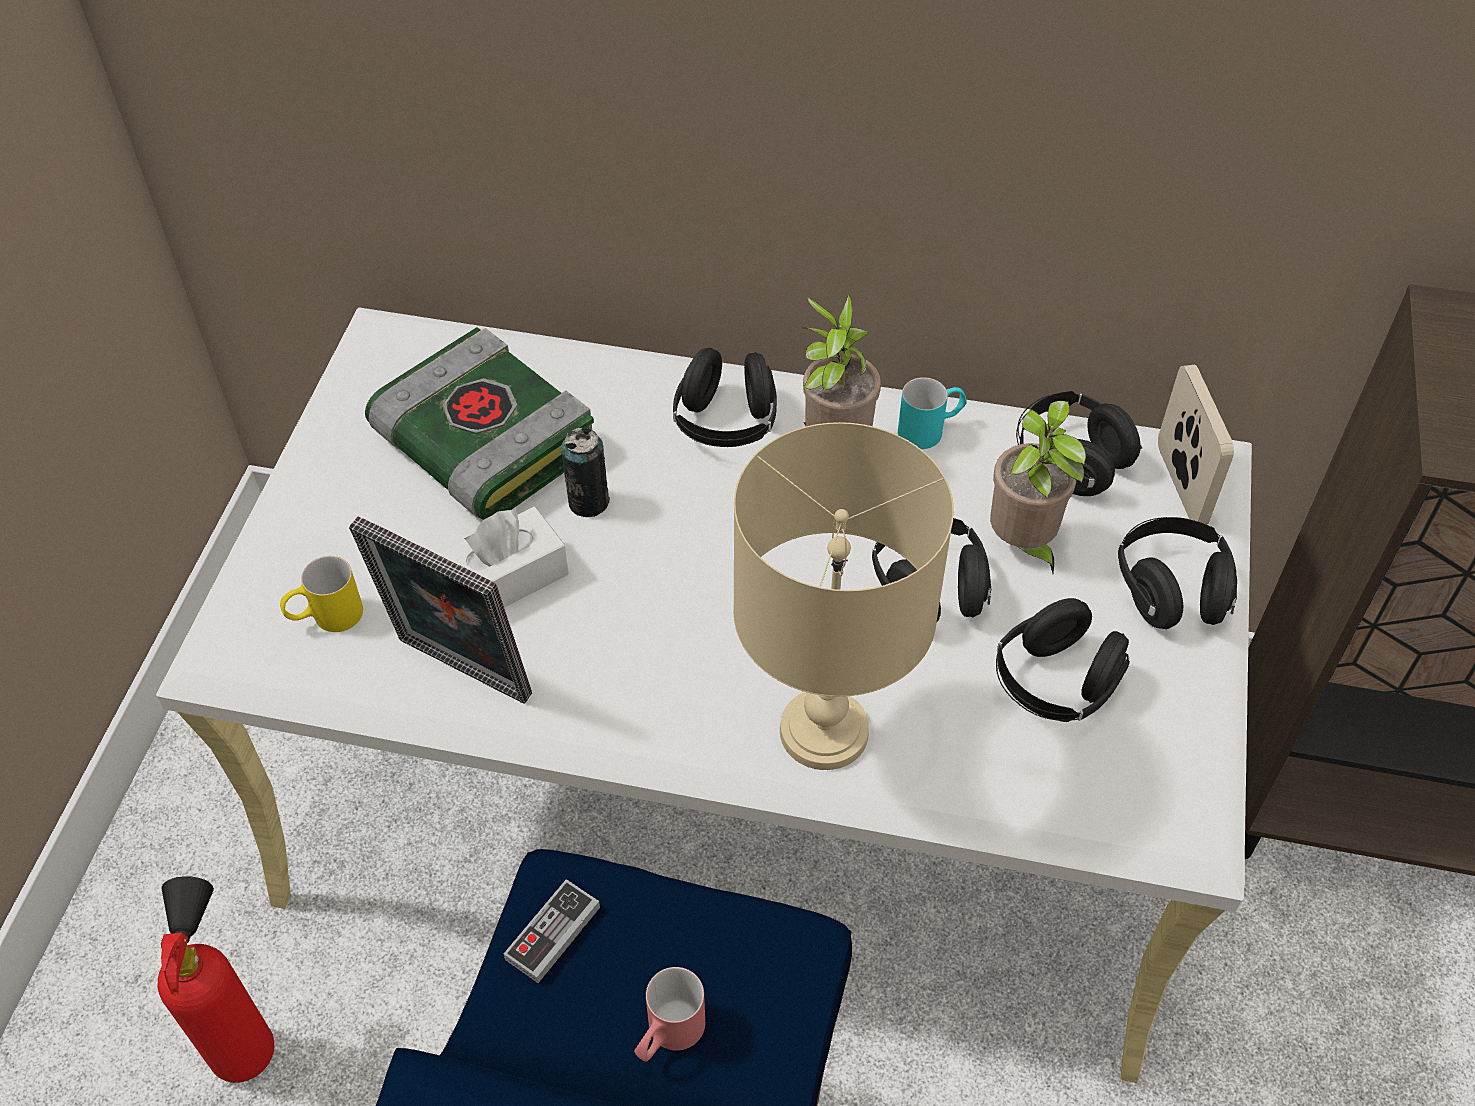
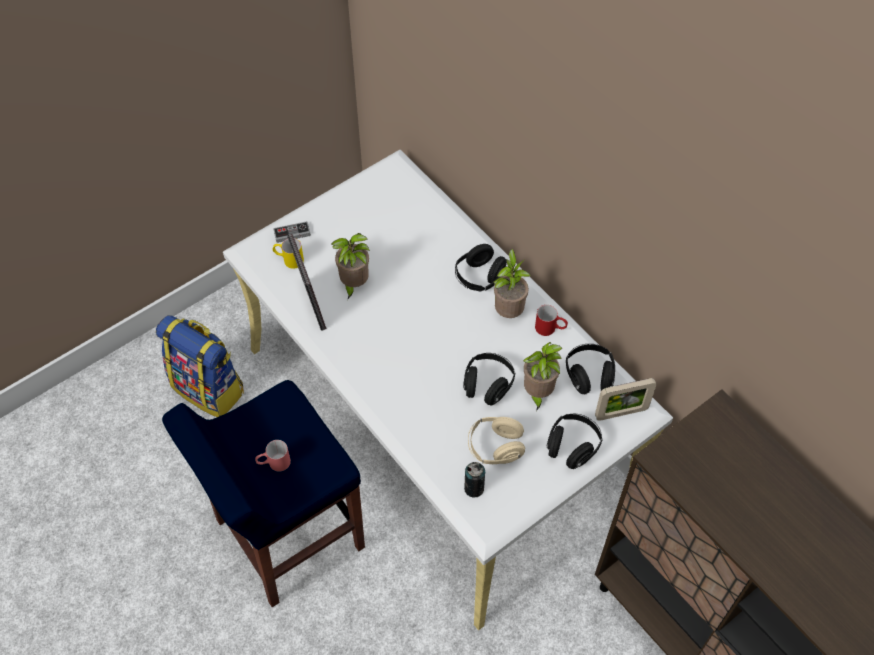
camera: 40 degrees right, 5 degrees up
(246, 1039) = (209, 388): fire extinguisher -> backpack
(481, 443) = (390, 229): book -> none
(505, 580) = (353, 284): white tissue box -> potted plant
(553, 933) = (270, 409): game controller -> game controller (292, 233)
(588, 502) = (405, 275): can -> can (474, 488)
(825, 730) = (404, 406): beige table lamp -> none
(930, 429) = (550, 329): turquoise mug -> red mug
(1055, 684) = (495, 447): black headphones -> beige headphones
(1180, 485) = (621, 413): picture frame -> picture frame turned 45 degrees clockwise

